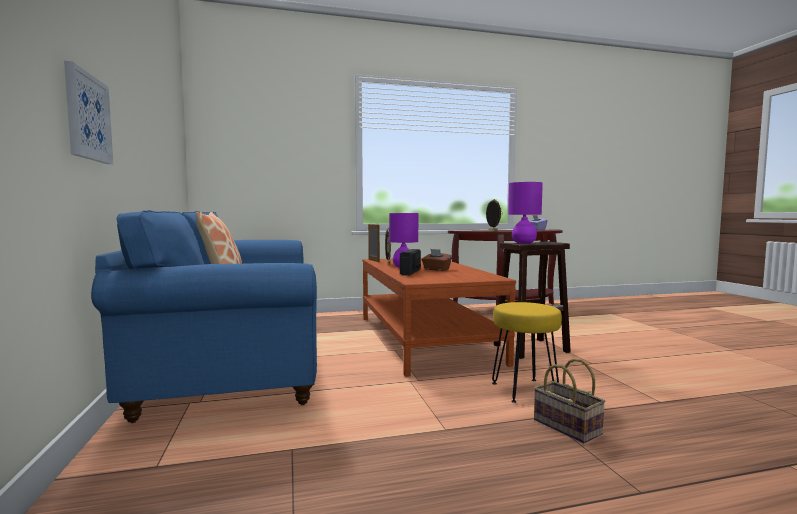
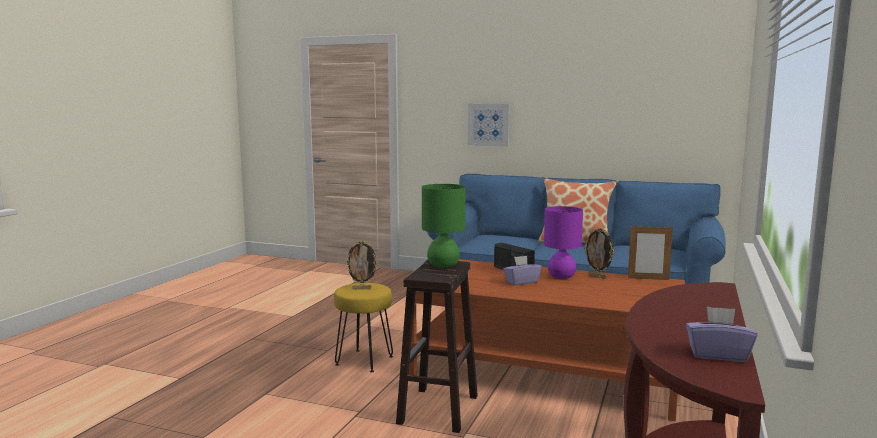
camera: 125 degrees right, 5 degrees up
(436, 269) = (521, 282): brown tissue box -> purple tissue box
(493, 231) = (673, 300): picture frame -> picture frame (362, 288)
(524, 243) = (443, 265): purple table lamp -> green table lamp
(564, 426) = (310, 349): basket -> none

